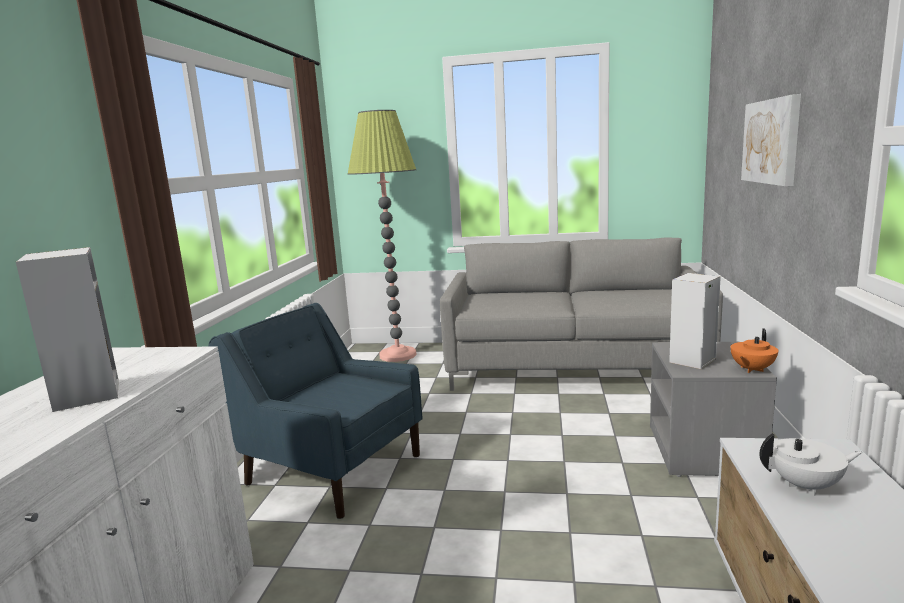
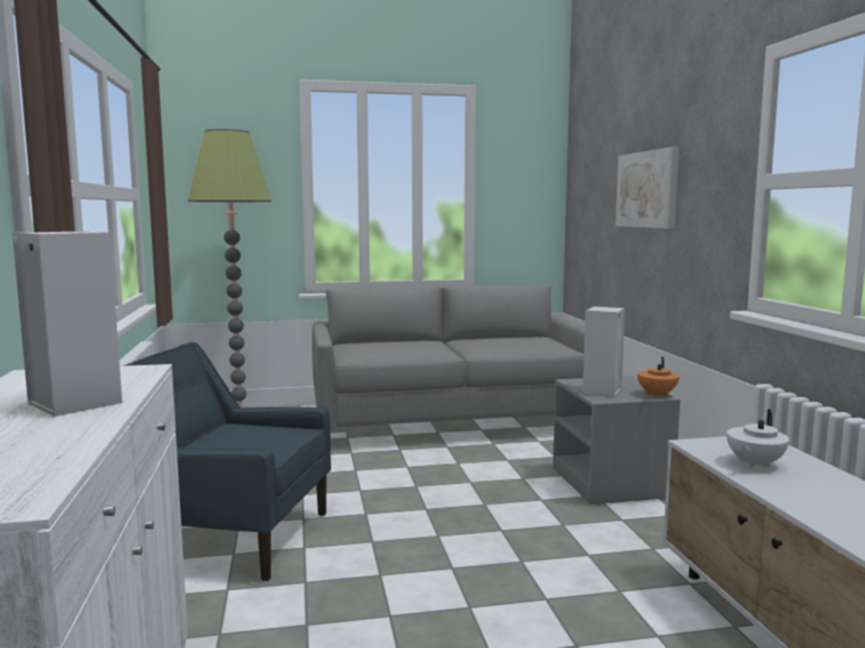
camera: 20 degrees left, 5 degrees down
(806, 486) = (754, 464): white teapot -> white teapot turned 150 degrees clockwise

